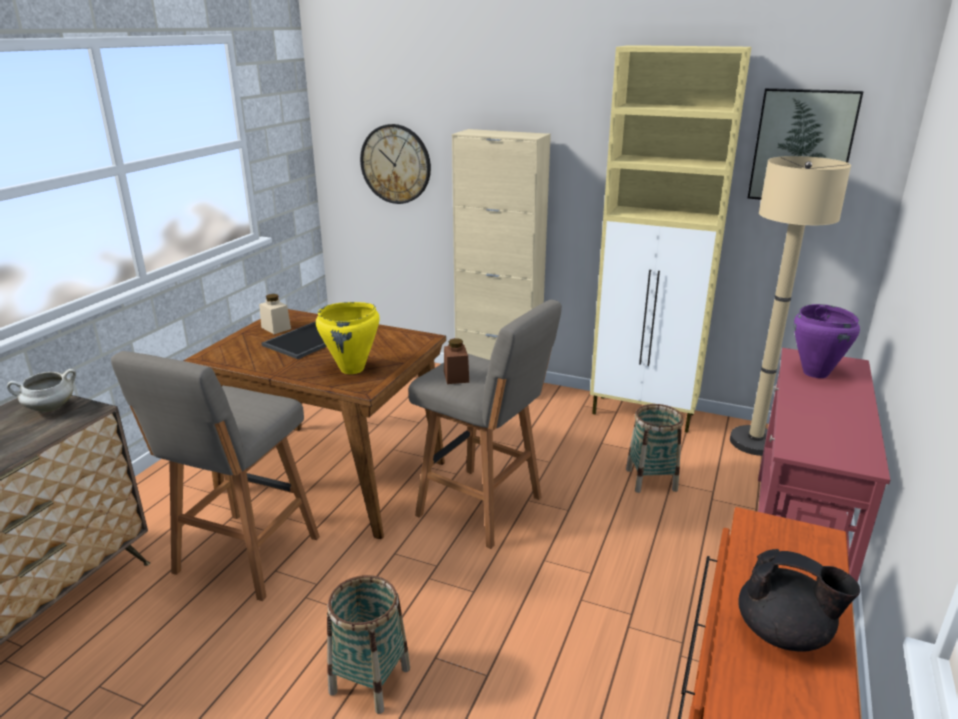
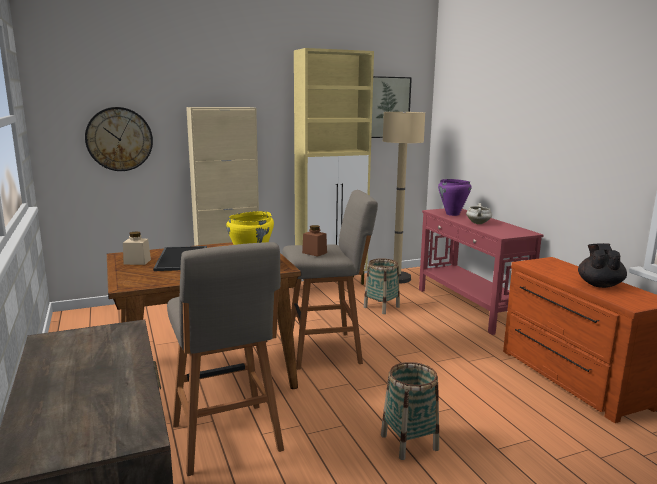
camera: 45 degrees left, 10 degrees down
(49, 408) = (85, 339): white cooking pot -> white cooking pot (478, 223)
(784, 633) = (599, 284): black teapot -> black teapot turned 60 degrees counterclockwise

